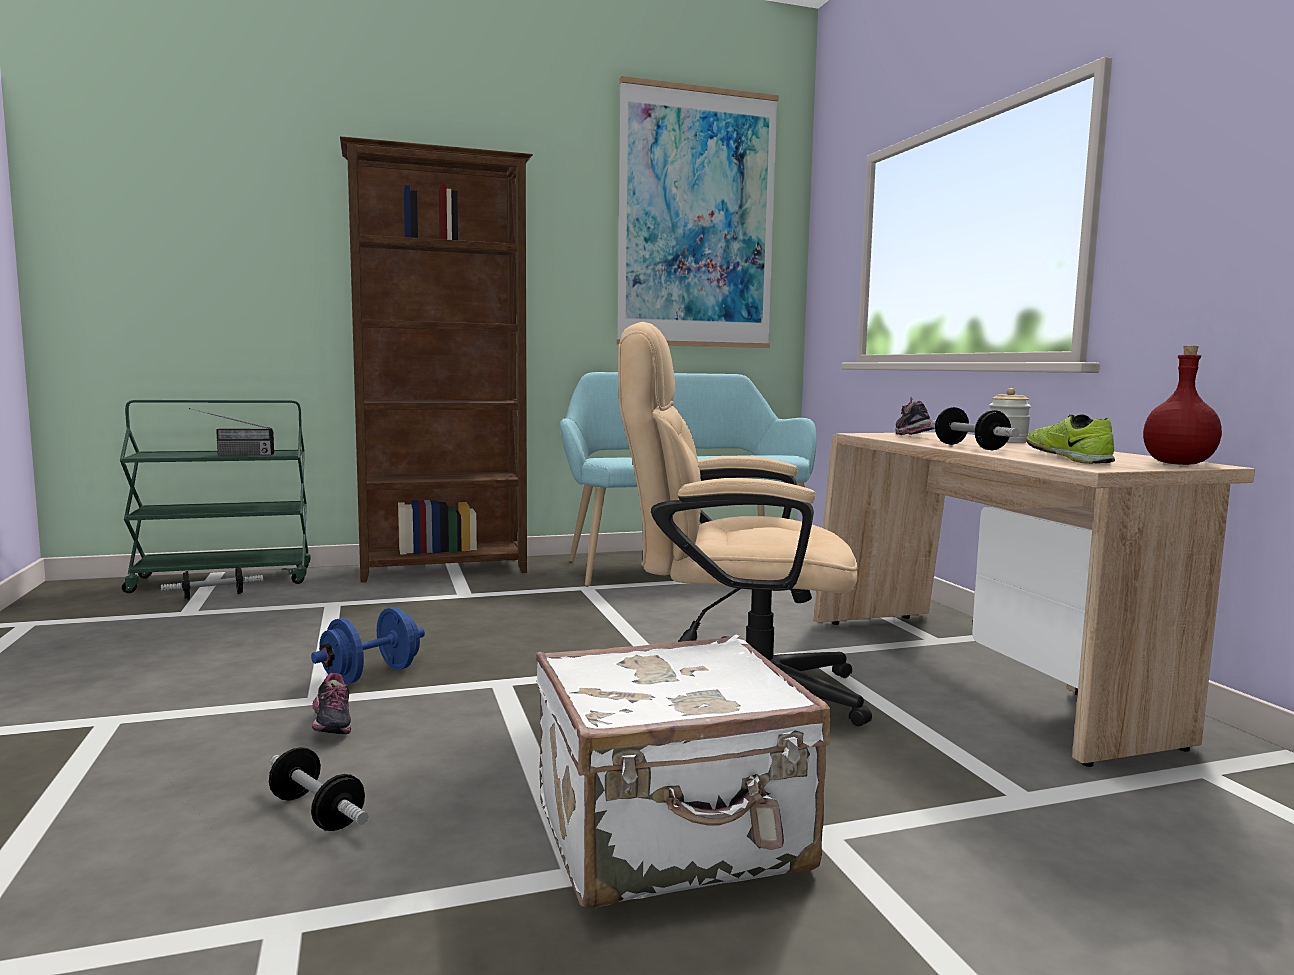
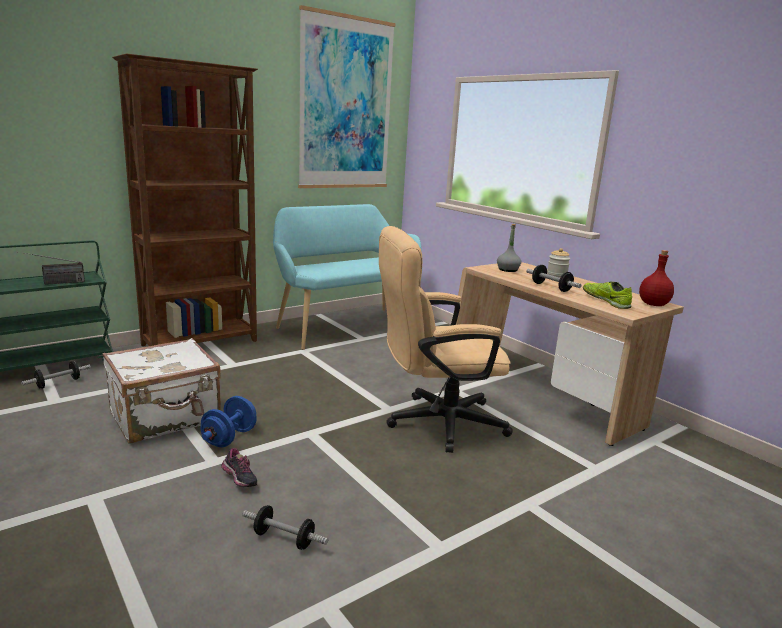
camera: 20 degrees left, 10 degrees up
(672, 838) = (467, 520): white suitcase -> white suitcase (166, 418)
(914, 436) = (508, 270): shoe -> grey bottle

